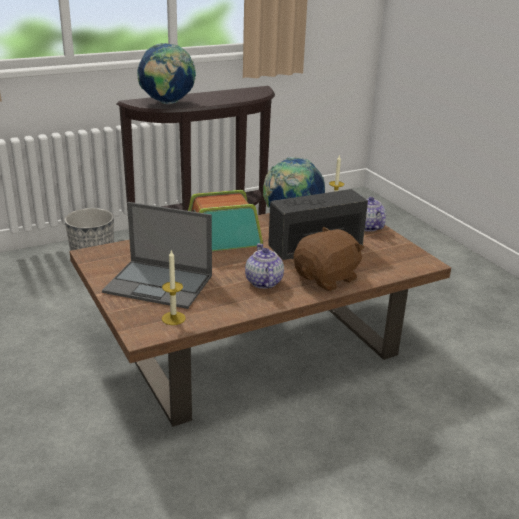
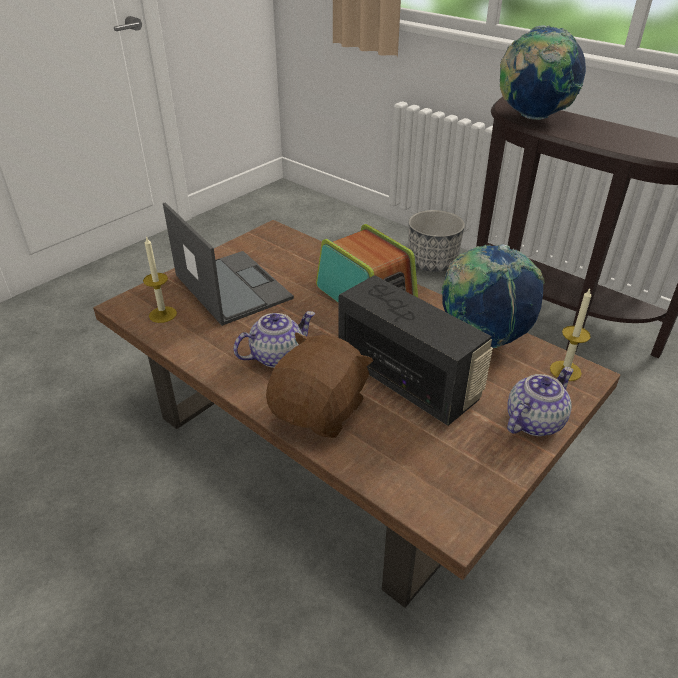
camera: 70 degrees right, 10 degrees up
(160, 284) = (231, 286): laptop -> laptop turned 150 degrees clockwise
(327, 278) = (320, 410): brown plush toy -> brown plush toy turned 90 degrees counterclockwise

